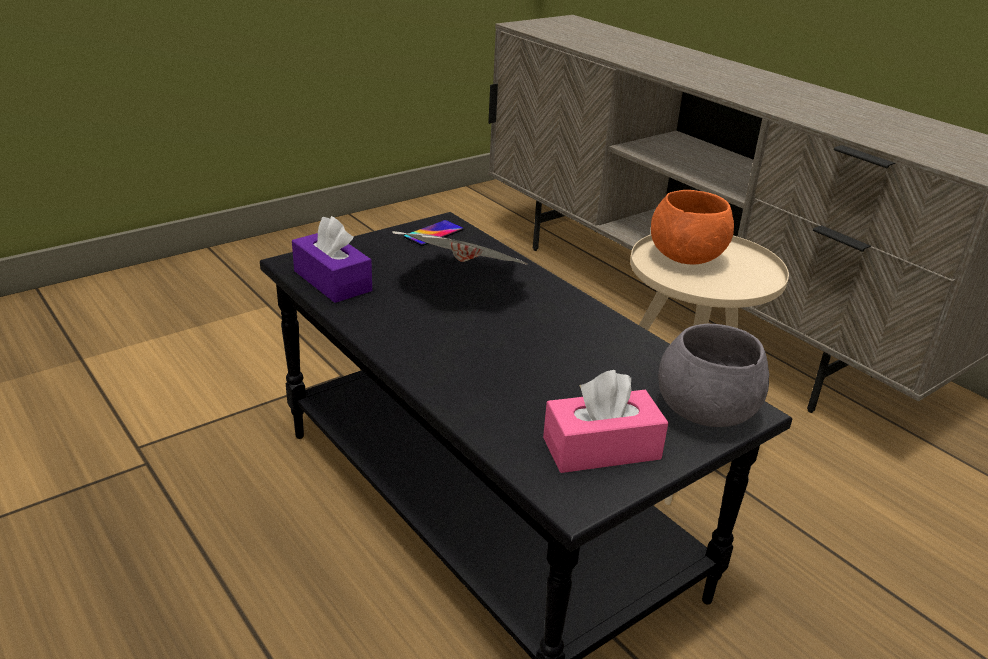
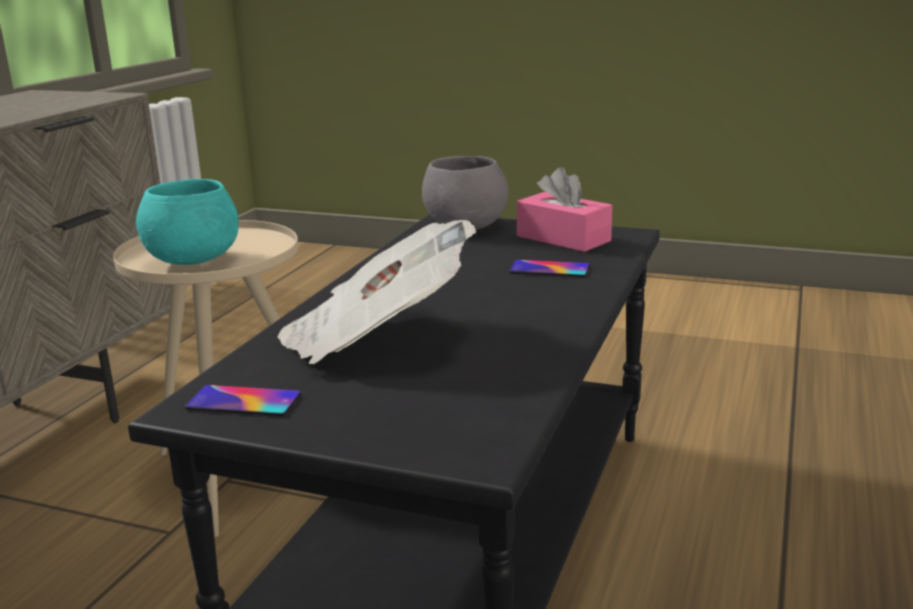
camera: 120 degrees left, 10 degrees down
(332, 281) = (489, 406): purple tissue box -> none
(516, 395) = (549, 269): none -> phone
(685, 258) = (194, 260): orange bowl -> turquoise bowl

